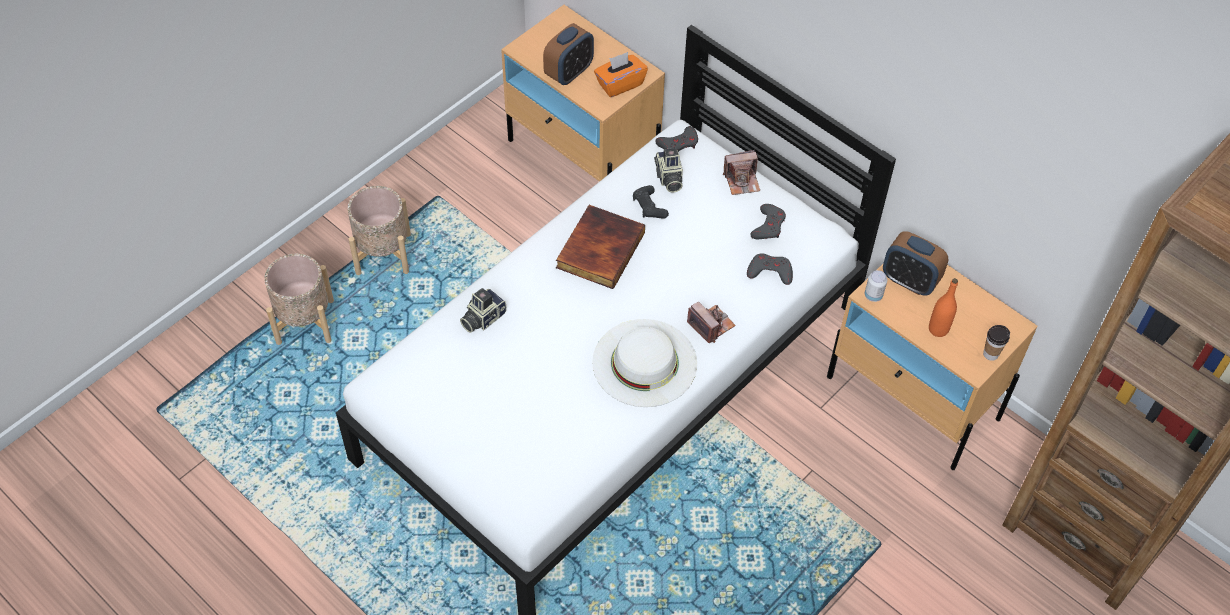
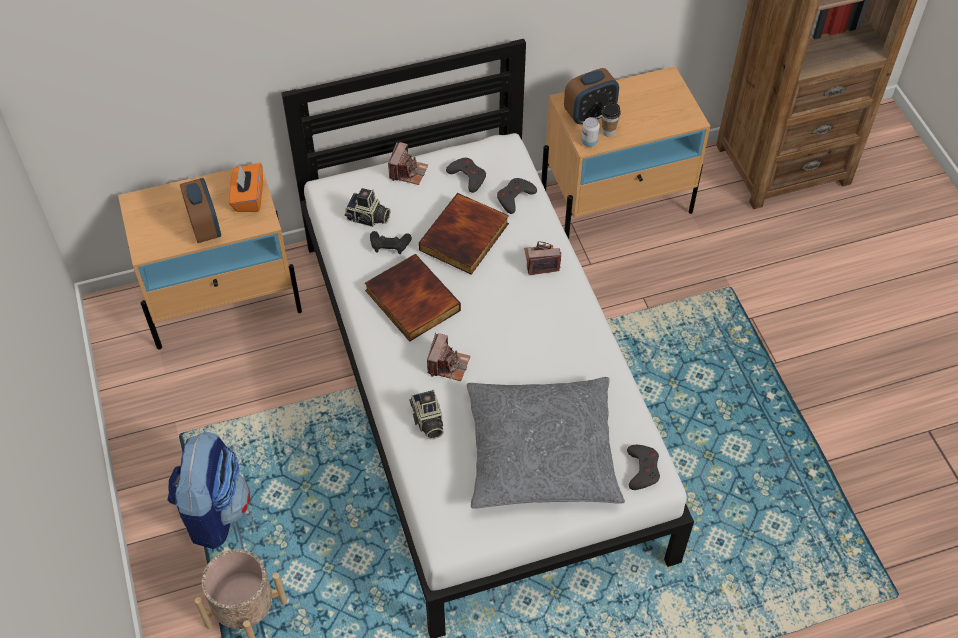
camera: 60 degrees left, 0 degrees up
(383, 254) = (214, 510): beige planter -> backpack
(501, 415) = (541, 452): none -> grey pillow
(549, 306) = (448, 364): none -> camera
(644, 362) = (551, 323): white hat -> none
(678, 144) = (336, 194): grey game controller -> grey game controller (642, 469)
(695, 255) = (465, 238): none -> book
(938, 329) = (644, 121): orange bottle -> none
(990, 354) = (684, 103): cup -> cup (608, 132)

